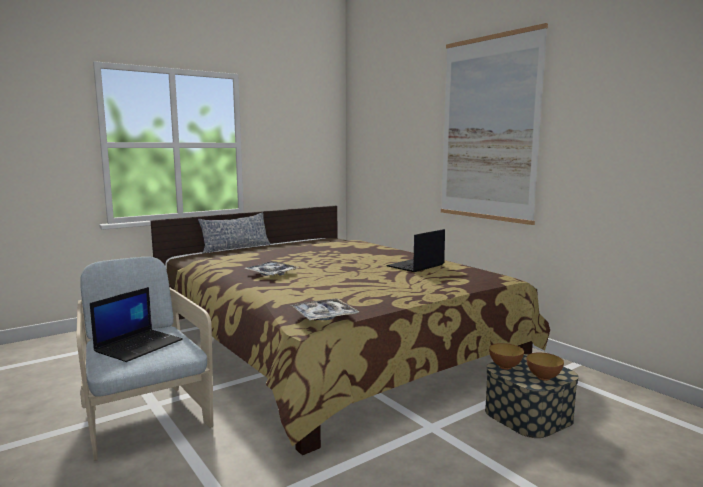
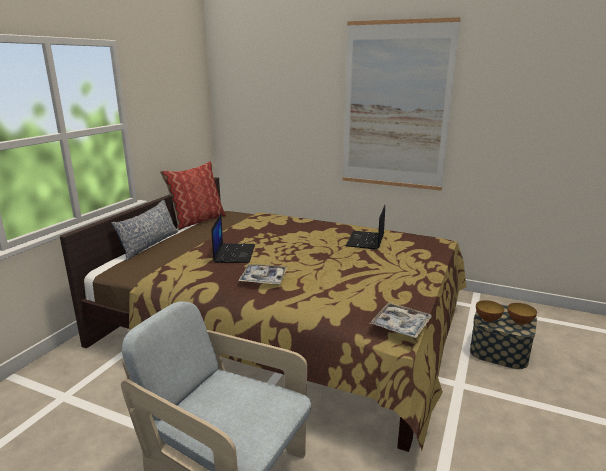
camera: 30 degrees left, 10 degrees up
(139, 345) = (233, 410): laptop -> laptop (234, 253)
(298, 240) = (197, 221): none -> pillow

